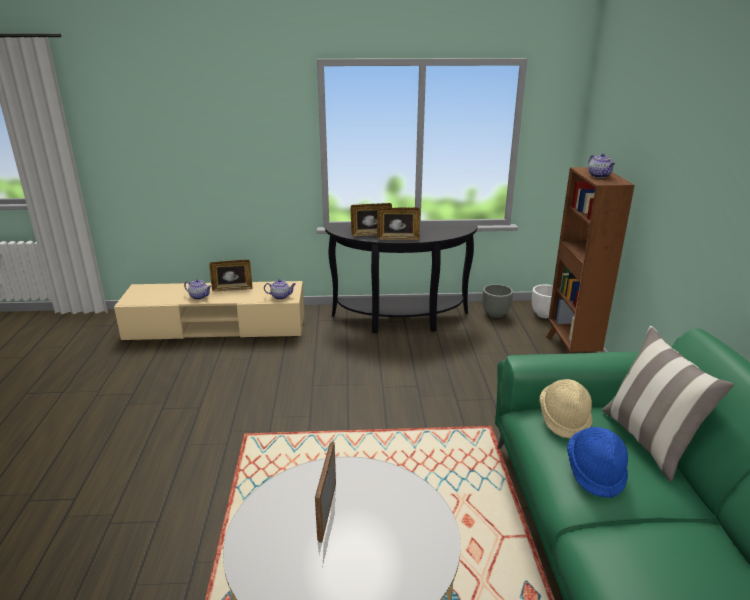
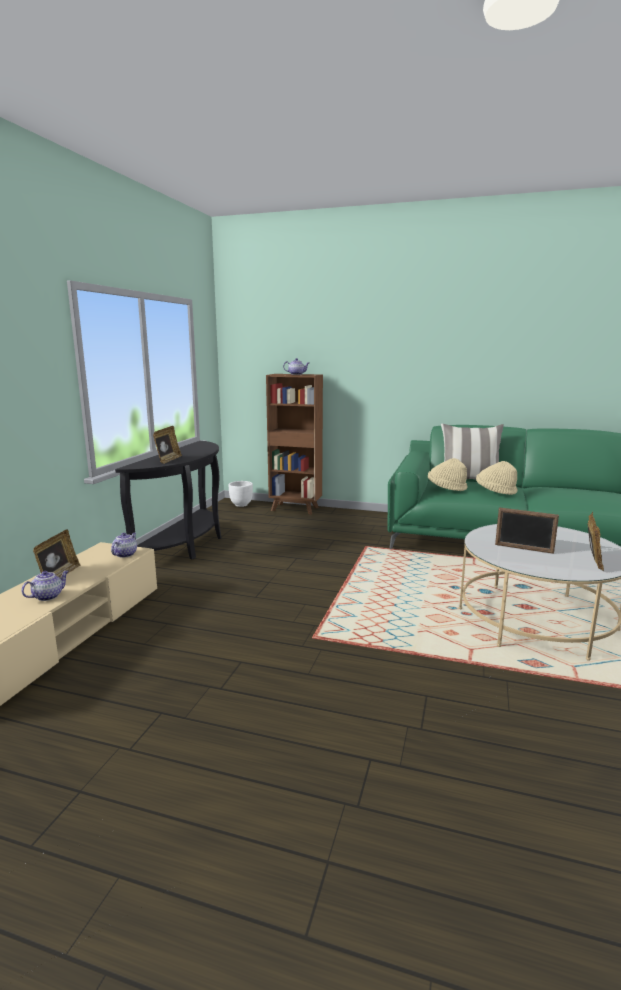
camera: 70 degrees left, 10 degrees down
(398, 238) = (193, 456): picture frame -> picture frame (592, 560)
(495, 314) = (221, 516): grey planter -> none
(595, 472) = (495, 491): blue hat -> beige hat

